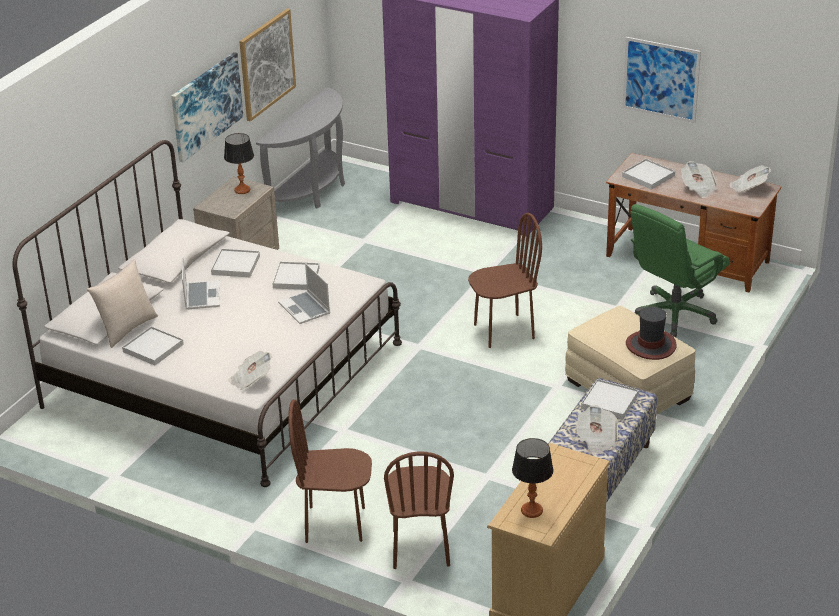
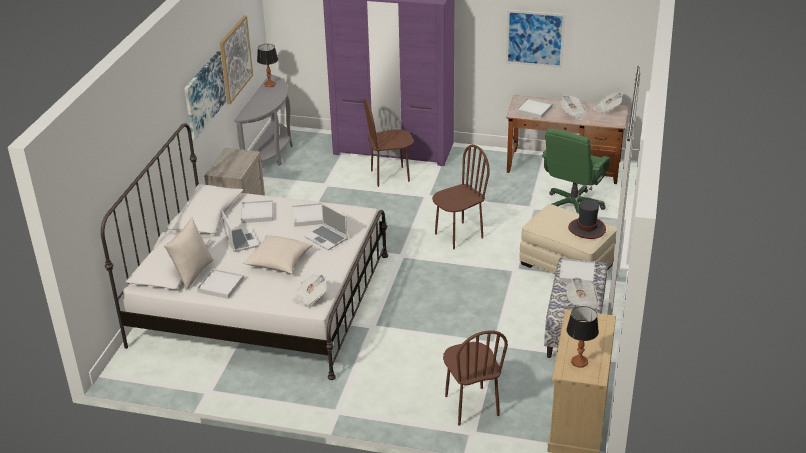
camera: 15 degrees left, 0 degrees up
(234, 330) = (279, 262): none -> beige pillow
(242, 190) = (237, 157): table lamp -> table lamp (270, 84)
(335, 524) = (399, 399): brown chair -> brown chair (390, 176)

